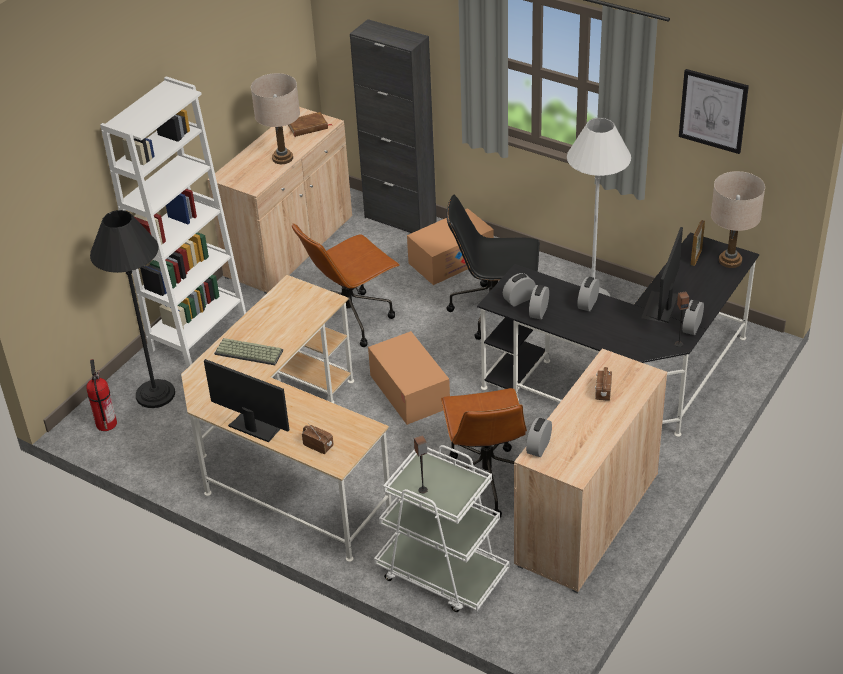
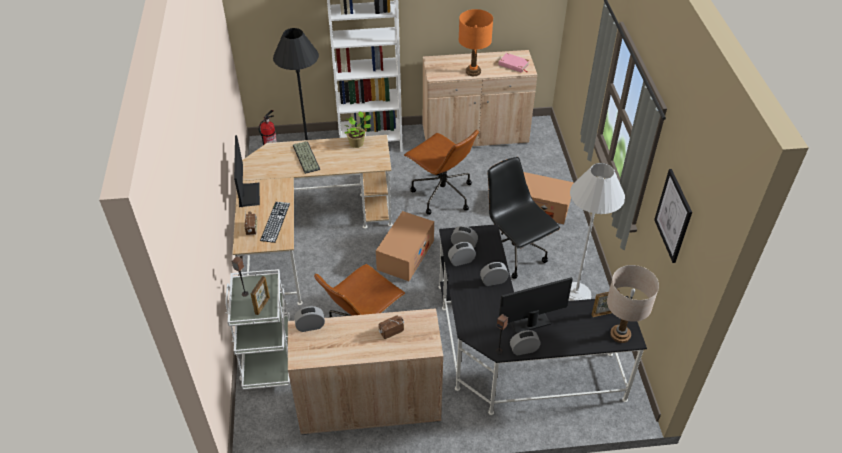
camera: 50 degrees right, 5 degrees up
(274, 302) = (357, 143): none -> potted plant
(282, 158) = (473, 71): beige table lamp -> orange table lamp
(308, 127) = (513, 65): brown book -> pink book
(328, 422) = (275, 222): none -> keyboard
(350, 319) = (441, 194): brown office chair -> brown office chair turned 150 degrees counterclockwise
(400, 219) = (550, 164): black cabinet -> none
(456, 483) = (262, 306): none -> picture frame

